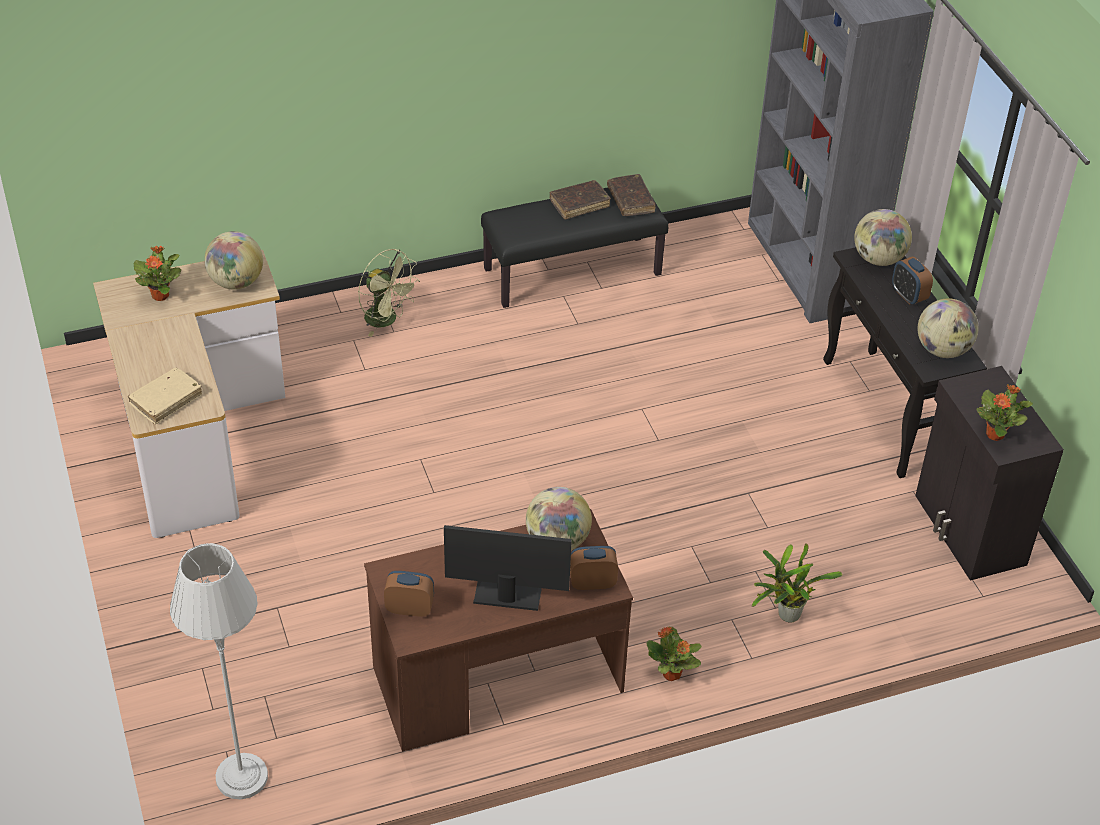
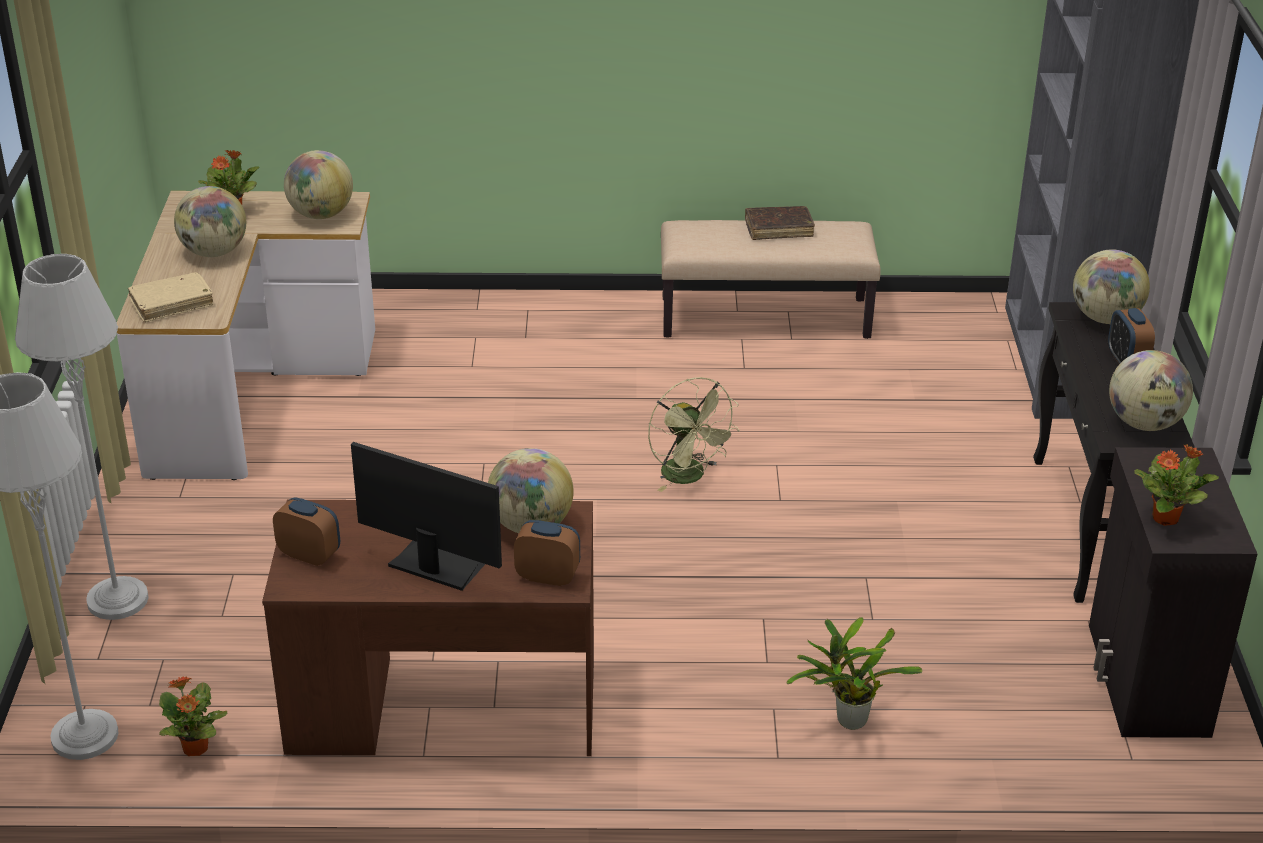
camera: 20 degrees right, 10 degrees down
(169, 340) = (214, 252): none -> globe
(198, 653) = (117, 600): none -> grey floor lamp
(387, 320) = (524, 325): green fan -> green fan (689, 477)
(572, 271) = (765, 317): black bench -> beige bench
(630, 200) = (842, 235): brown book -> none
(672, 674) = (664, 751): potted plant -> potted plant (195, 749)

